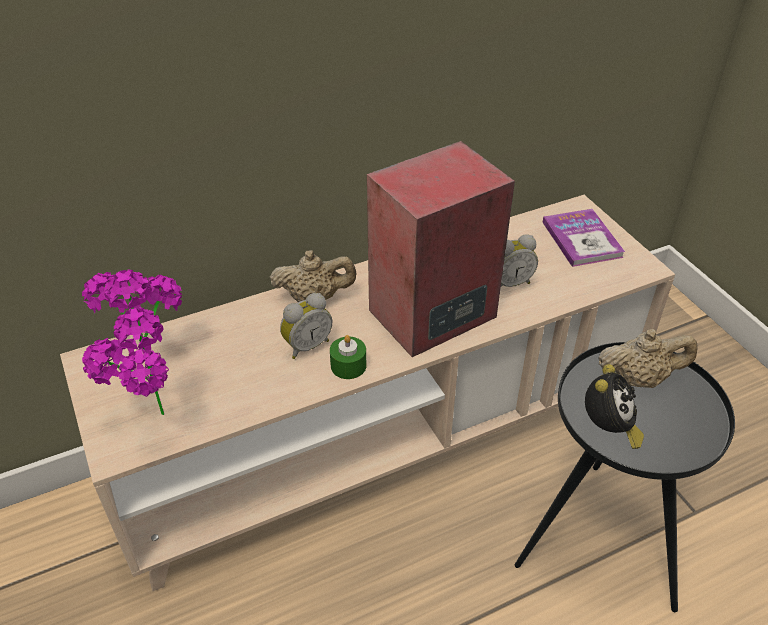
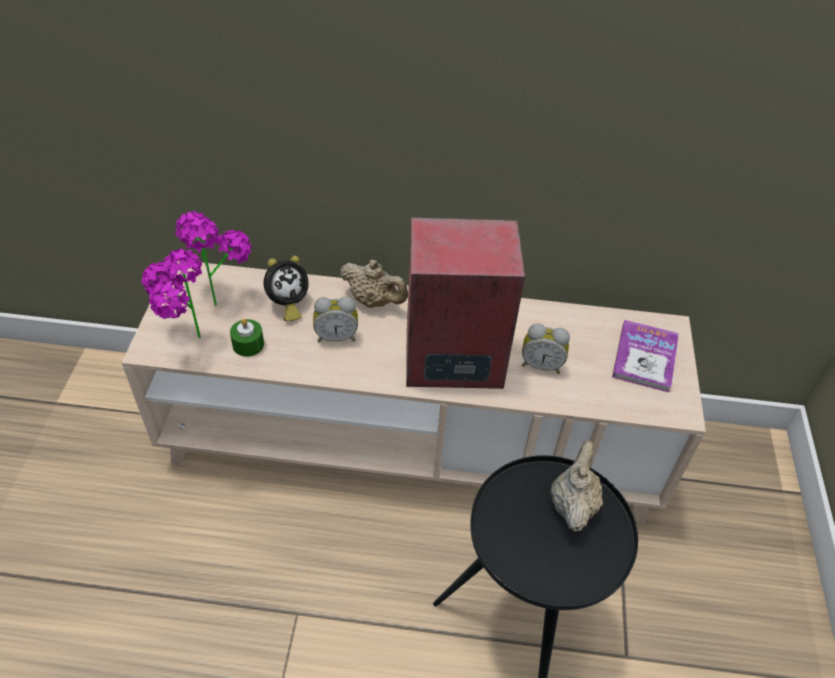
camera: 30 degrees right, 5 degrees up
(348, 365) = (353, 368): green candle -> green candle (248, 344)
(608, 429) = (504, 529): alarm clock -> alarm clock (287, 305)
(639, 378) = (572, 503): beige teapot -> beige teapot turned 105 degrees counterclockwise

